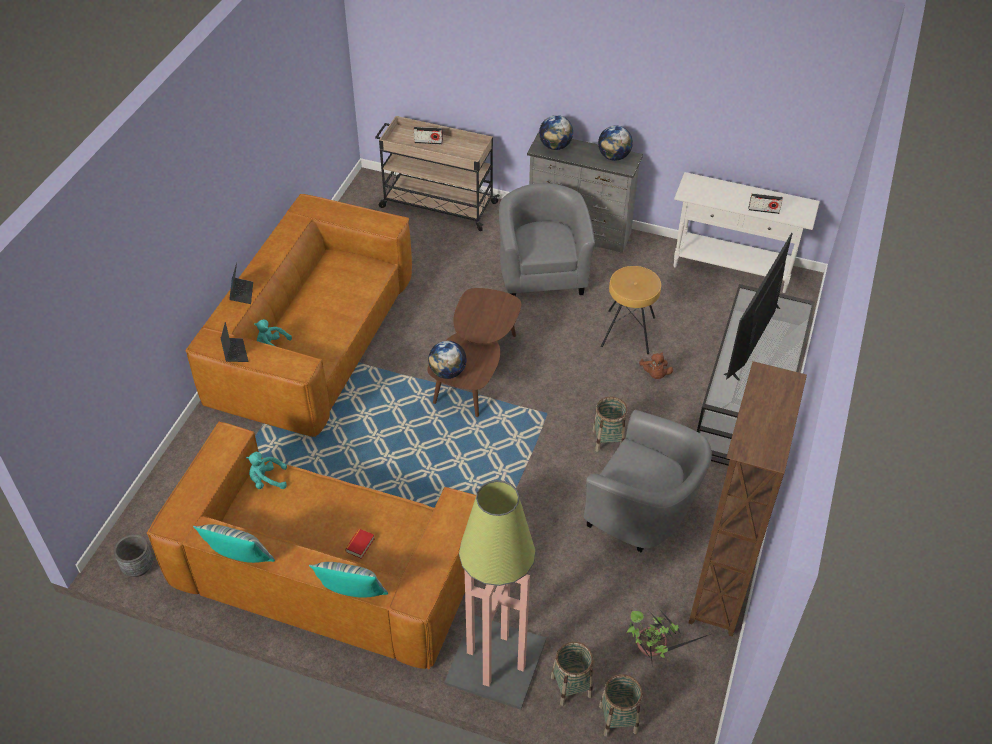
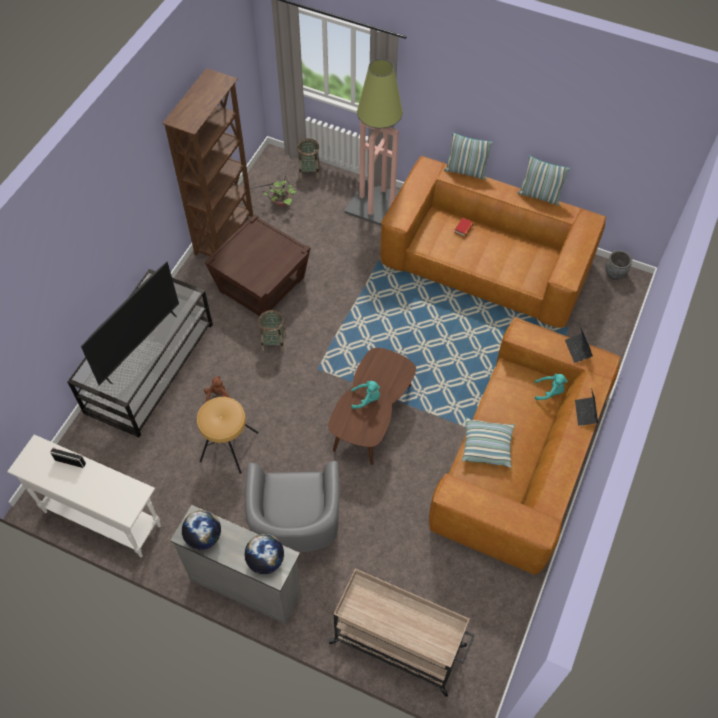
camera: 175 degrees left, 10 degrees up
(267, 480) = (534, 278): turquoise plush toy -> turquoise plush toy (366, 399)
(350, 295) = (487, 446): none -> pillow
(428, 142) = (410, 628): radio -> none
(447, 372) = (399, 364): globe -> none
(571, 686) = (333, 188): basket -> none
(643, 513) = (261, 284): grey armchair -> brown side table

